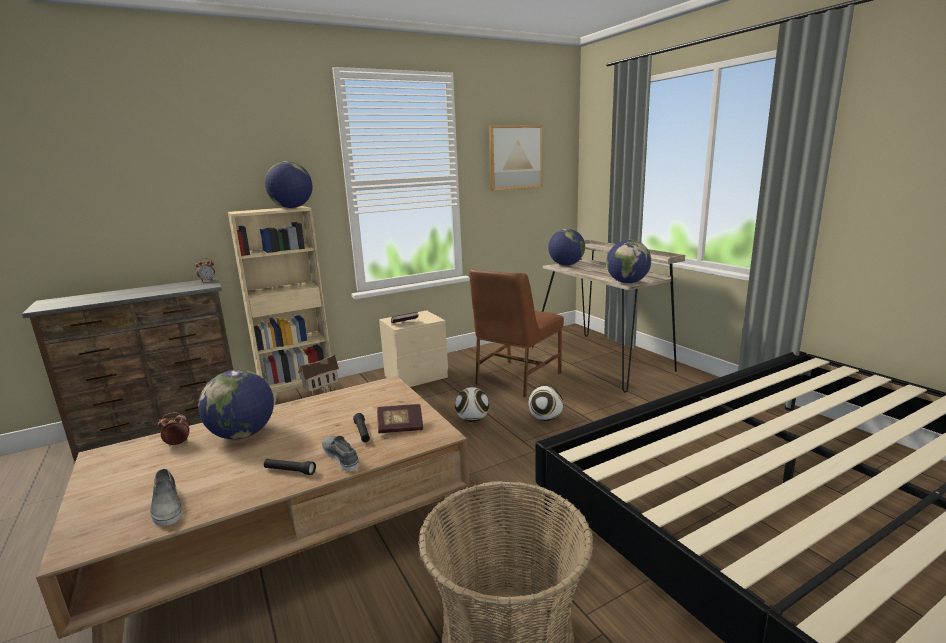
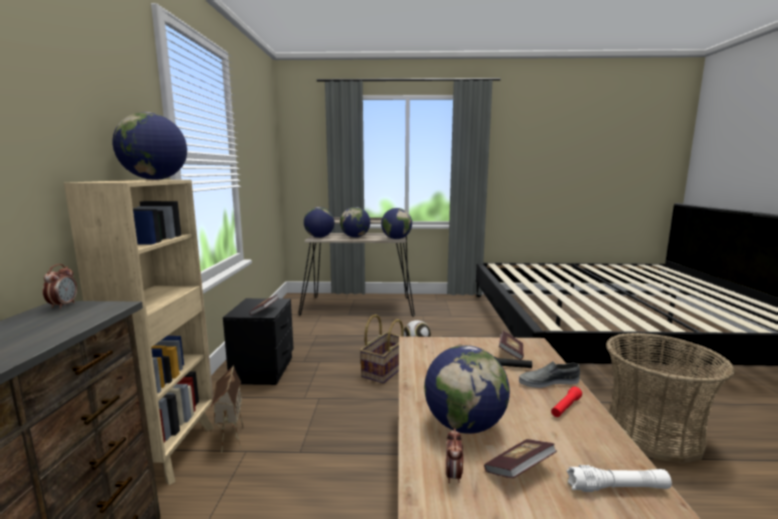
camera: 60 degrees left, 5 degrees down
(167, 506) = (617, 488): grey shoe -> white flashlight
(186, 464) = (519, 470): none -> book
(290, 471) = (565, 407): black flashlight -> red flashlight
(416, 377) = (263, 370): beige nightstand -> black nightstand
(473, 420) = (384, 370): football -> basket
(515, 157) = (257, 145): picture -> none
(516, 378) = (342, 336): brown chair -> none
(597, 271) = (355, 237): none -> globe

